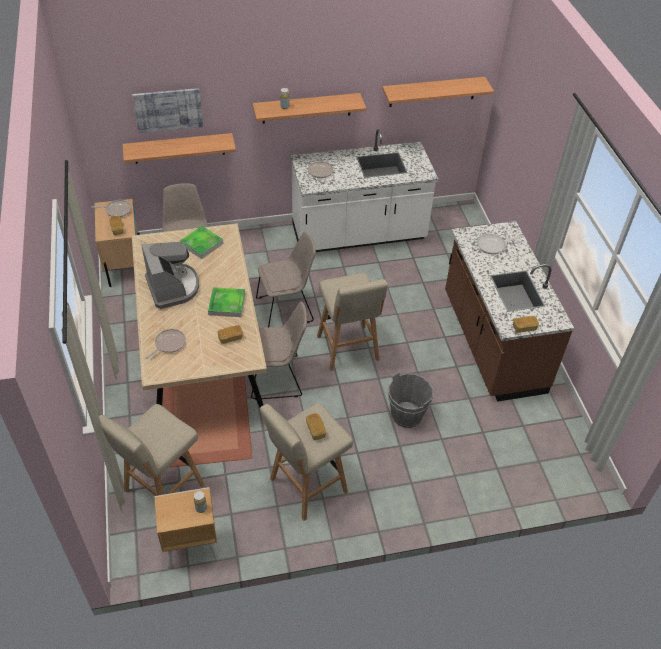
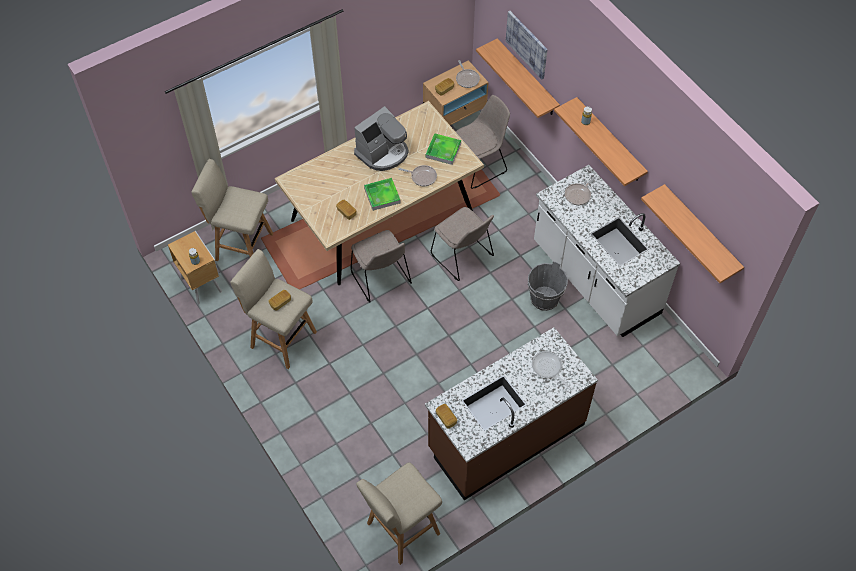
camera: 70 degrees right, 10 degrees up
(168, 344) = (322, 176): frying pan -> frying pan (422, 177)
(348, 350) = (438, 320): beige stool -> beige stool (401, 530)
(406, 415) = (384, 388): grey bucket -> grey bucket (544, 298)

